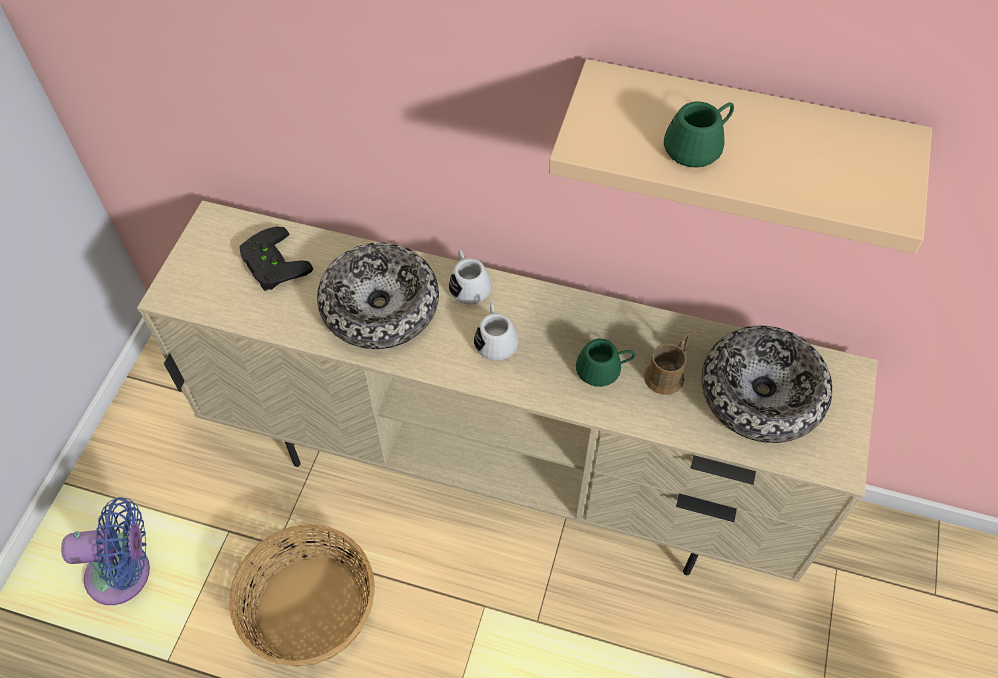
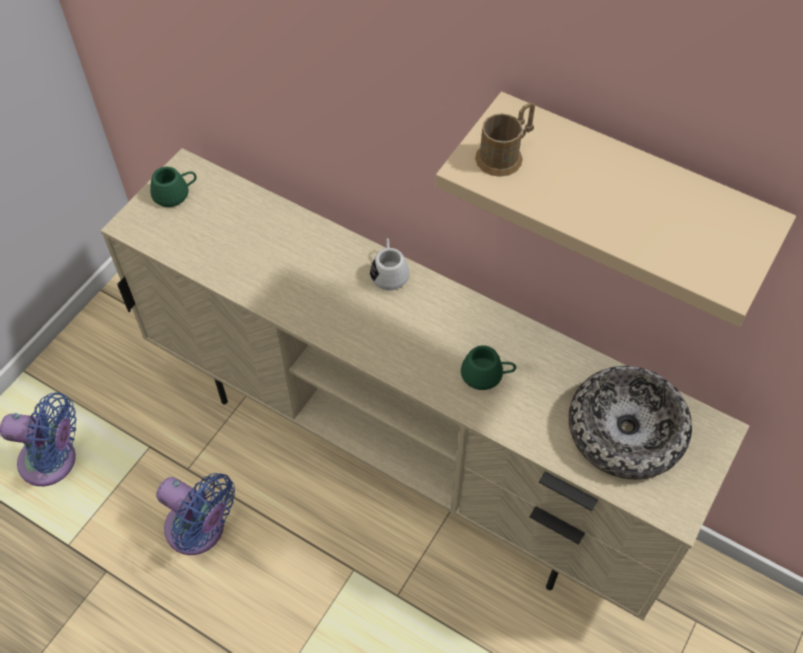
camera: 15 degrees right, 0 degrees up
(270, 264) = (222, 217): black game controller -> none
(309, 607) = (200, 530): basket -> blue fan
(380, 306) = (306, 274): bowl -> none
(495, 339) = (397, 325): white mug -> none
(667, 373) = (544, 391): brown mug -> brown mug (505, 155)
(698, 145) = (571, 188): green mug -> green mug (175, 193)

